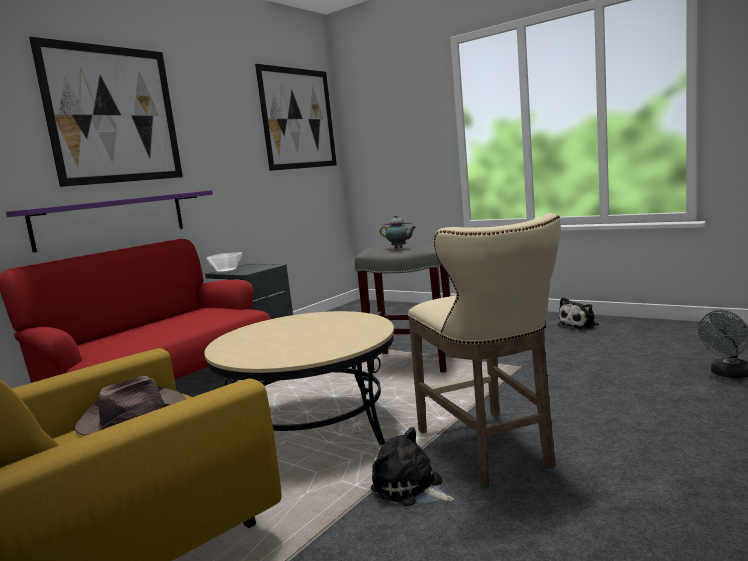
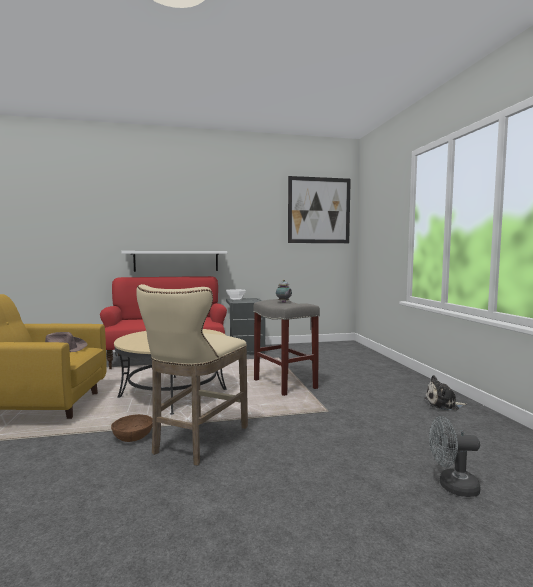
camera: 40 degrees right, 5 degrees down
(111, 220) = (176, 261): purple shelf -> white shelf
(114, 115) = (187, 207): picture -> none
(410, 488) = (132, 437): plush toy -> brown bowl

